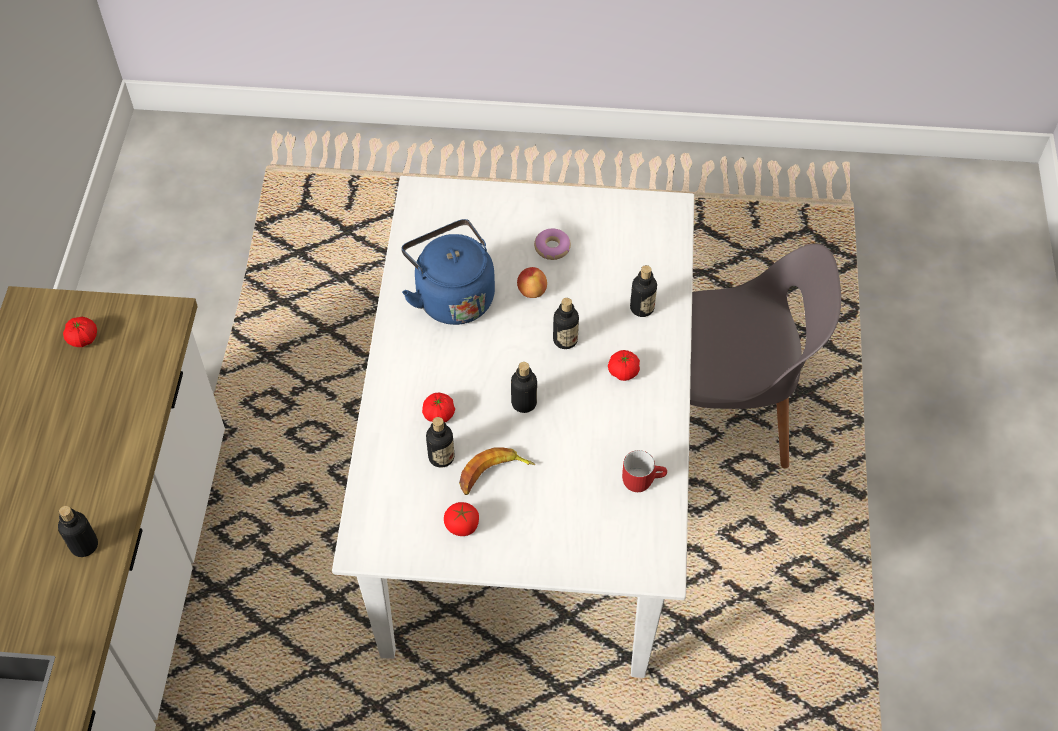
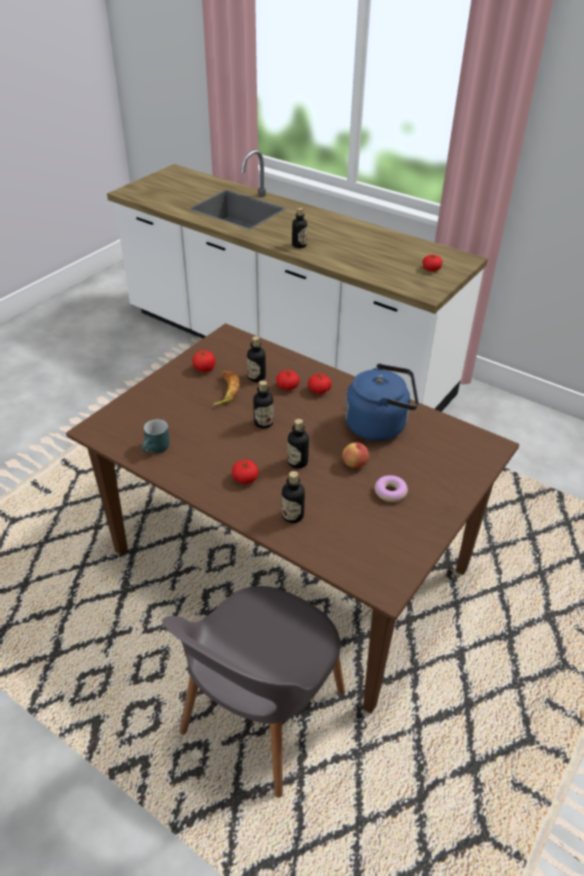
camera: 120 degrees right, 15 degrees down
(424, 379) = (319, 390): none -> tomato
(527, 483) = (291, 560): white dining table -> brown dining table
(642, 478) = (157, 449): red mug -> turquoise mug

